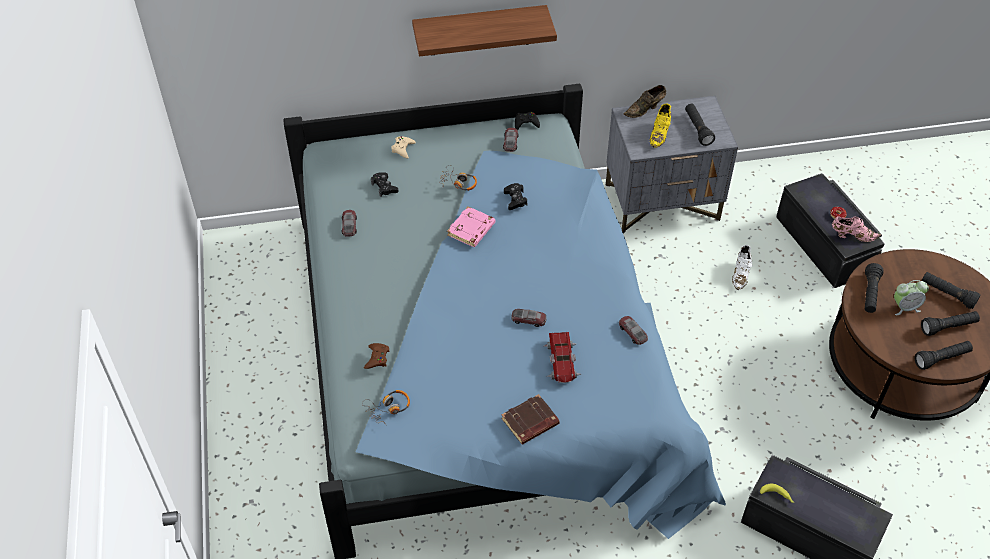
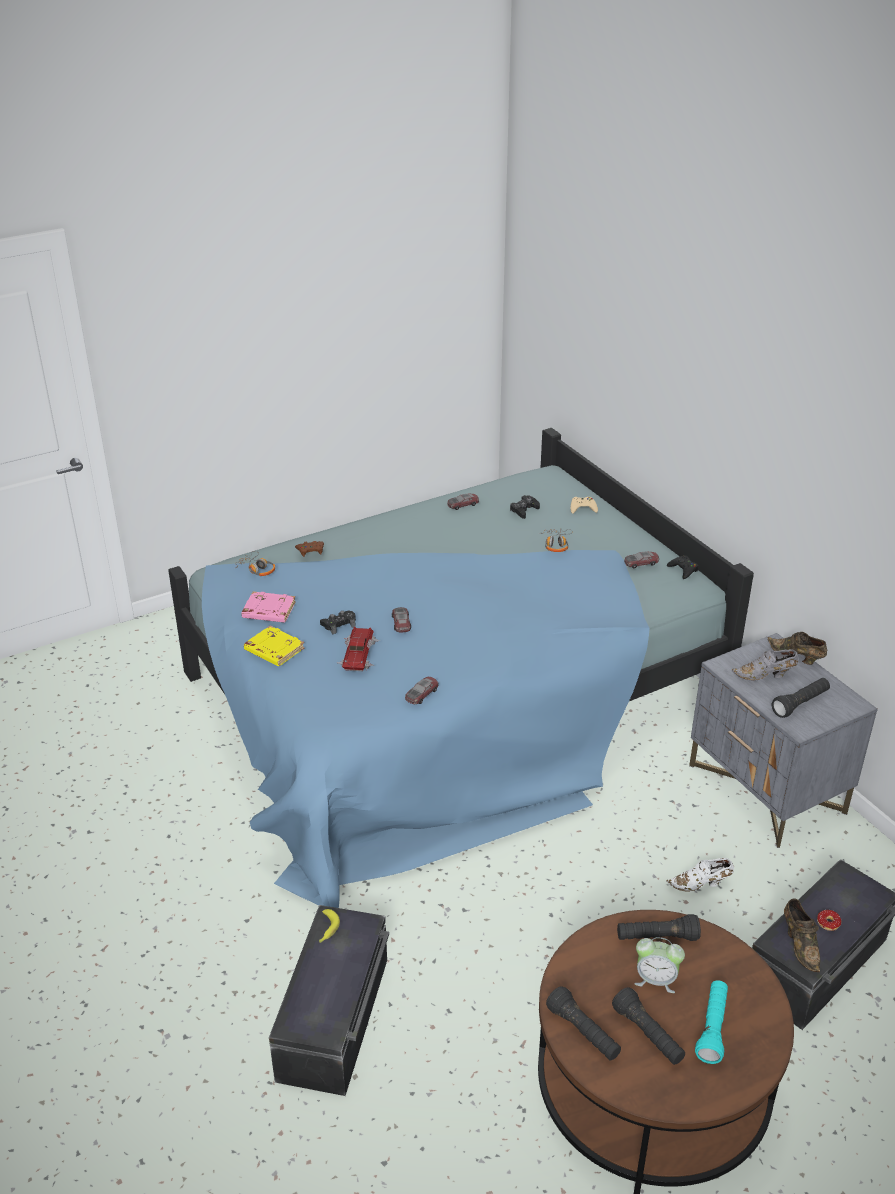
camera: 70 degrees right, 15 degrees down
(471, 230) = (498, 566): pink book -> pink book (268, 611)
(480, 30) = (691, 439): shelf -> none
(515, 199) = (559, 582): black game controller -> black game controller (339, 625)
(530, 423) = (273, 650): brown book -> yellow book
(562, 361) = (358, 654): toy car -> toy car turned 120 degrees clockwise
(660, 133) = (766, 676): yellow shoe -> grey shoe
(852, 236) = (800, 944): pink shoe -> brown shoe
(905, 307) = (656, 979): alarm clock -> alarm clock turned 45 degrees counterclockwise
(947, 294) = (712, 1028): black flashlight -> turquoise flashlight

